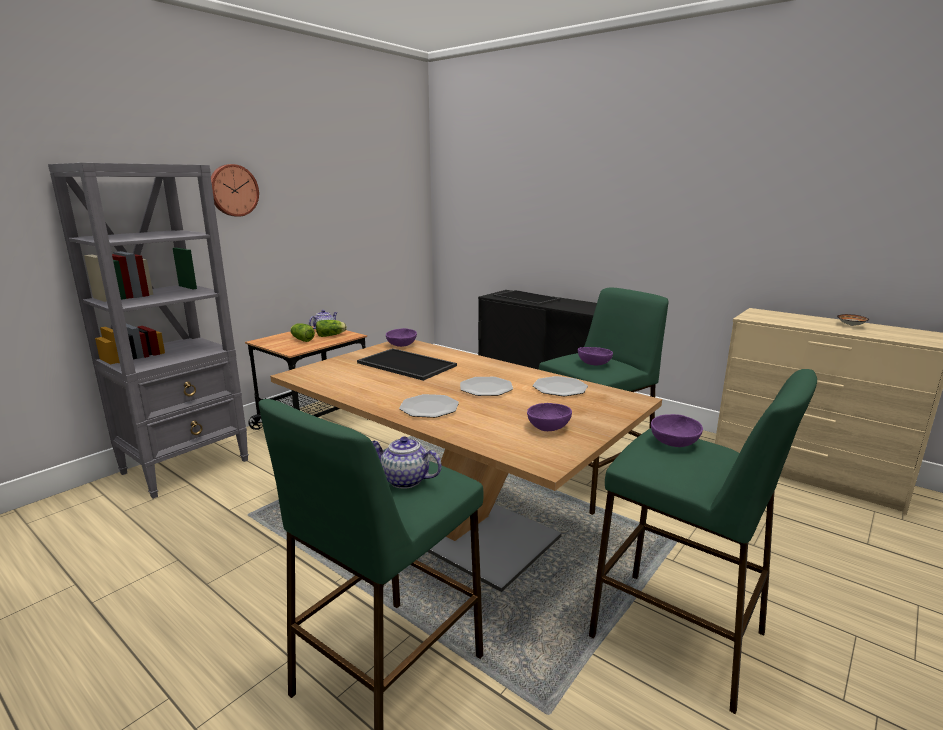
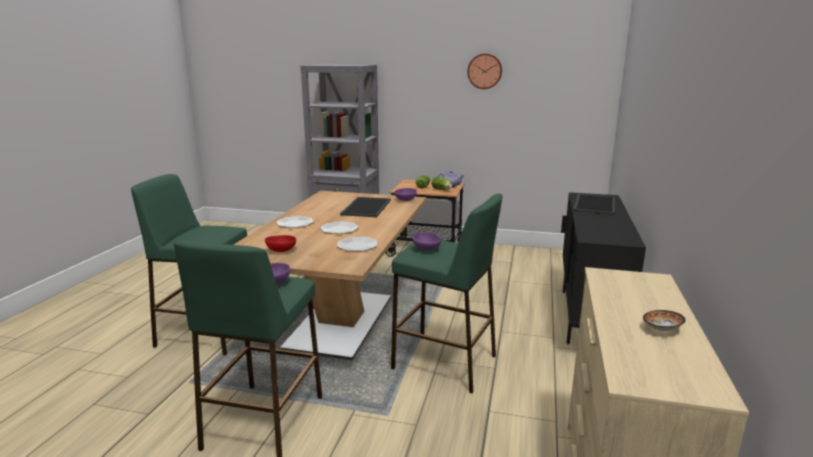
camera: 65 degrees right, 0 degrees up
(233, 190) = (415, 80): wall clock -> wall clock (485, 71)
(404, 480) = (201, 233): teapot -> none
(547, 427) = (281, 250): purple bowl -> red bowl

